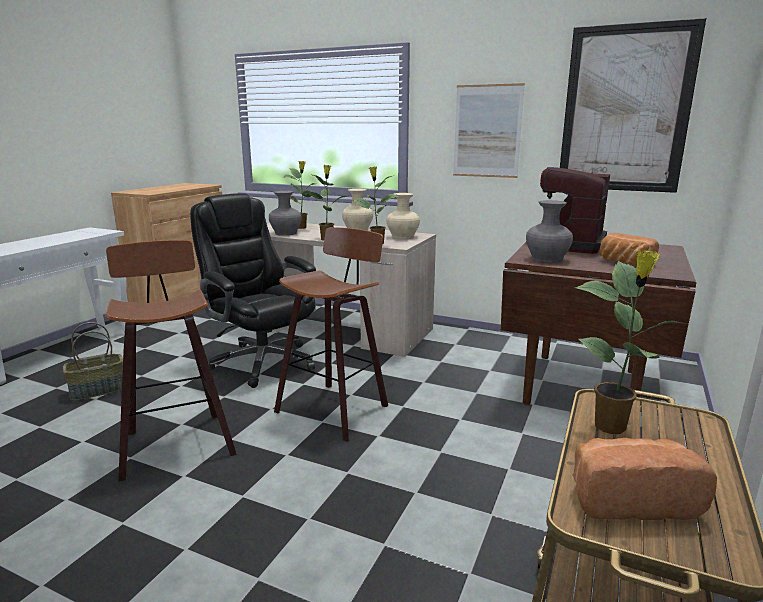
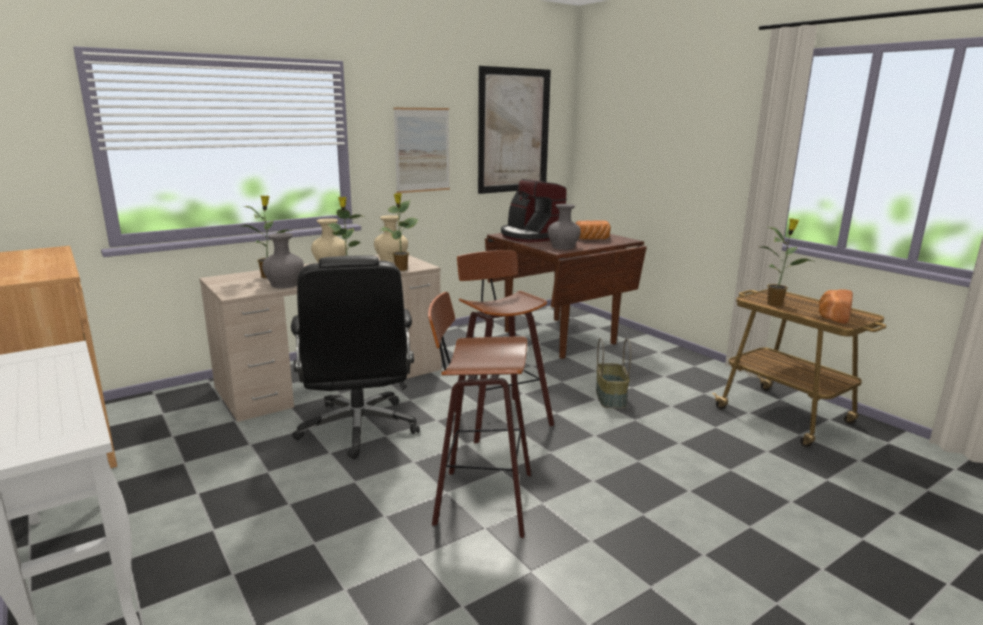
camera: 60 degrees left, 0 degrees up
(97, 390) = (291, 539): basket -> basket (611, 398)
(262, 361) = (358, 428): black office chair -> black office chair turned 90 degrees counterclockwise

